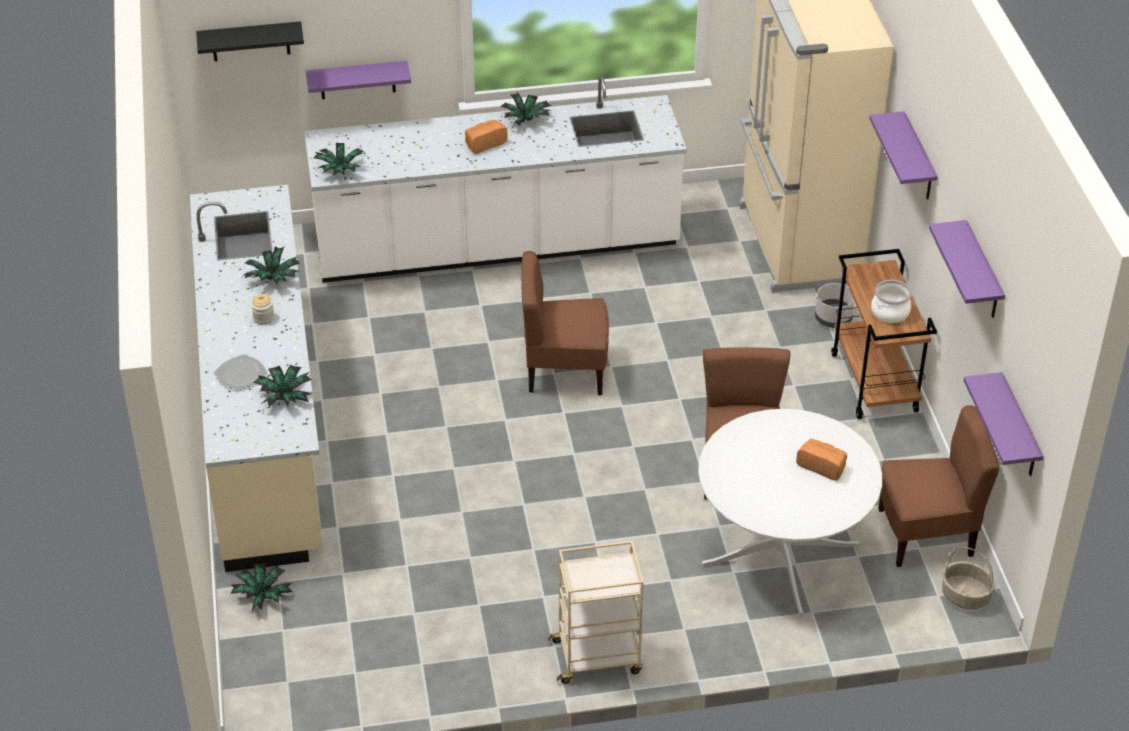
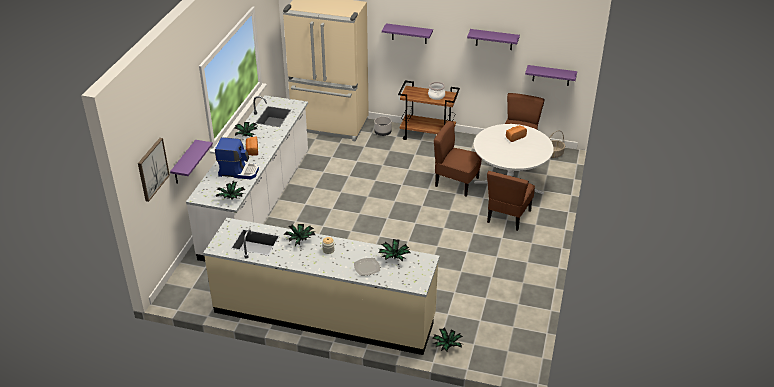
camera: 65 degrees left, 5 degrees down
(250, 41) = (152, 169): black shelf -> picture
(416, 151) = (238, 171): none -> coffee machine
(564, 371) = (360, 210): brown chair -> brown chair (508, 216)
(598, 656) = (539, 251): beige cart -> none

